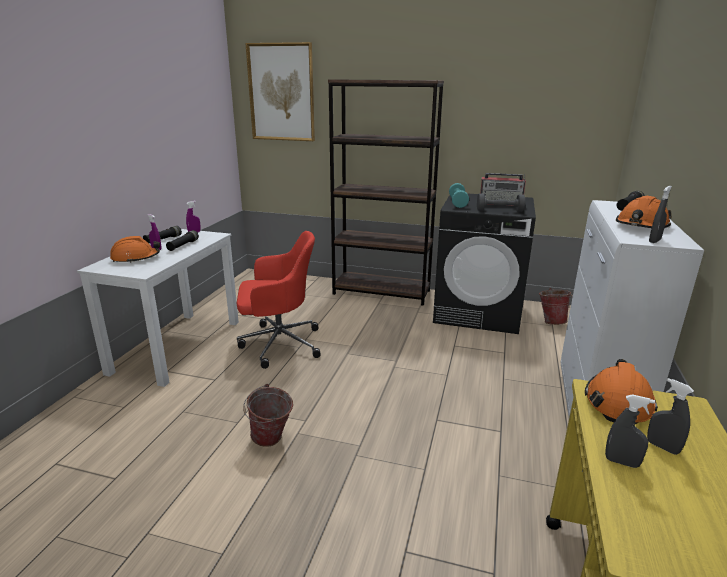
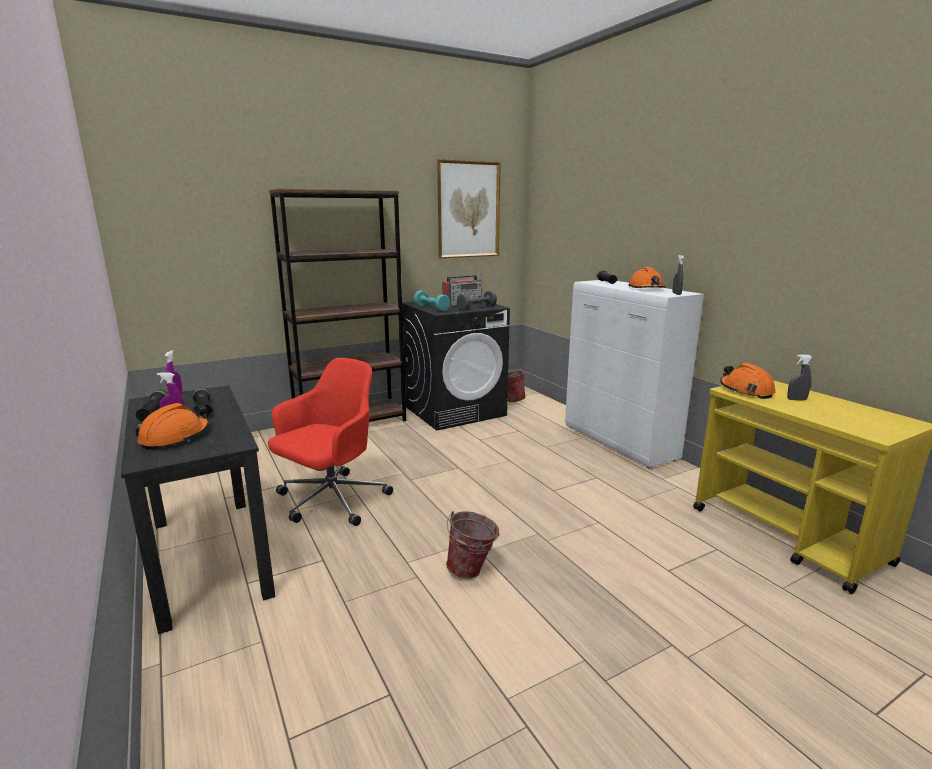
camera: 45 degrees left, 5 degrees down
(178, 346) = (209, 556): white desk -> black desk
(281, 93) = (182, 206): picture -> picture (468, 210)
(621, 462) = (802, 411): grey spray bottle -> none

